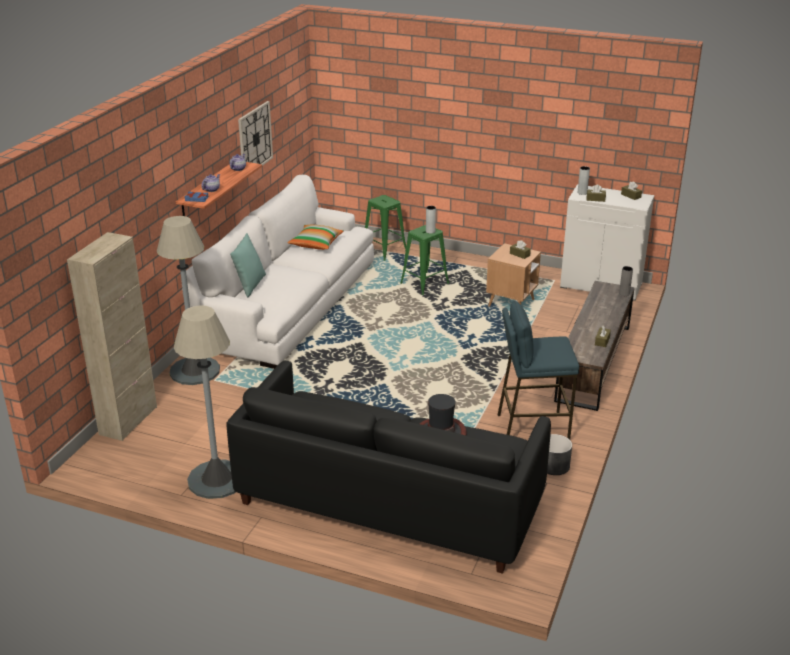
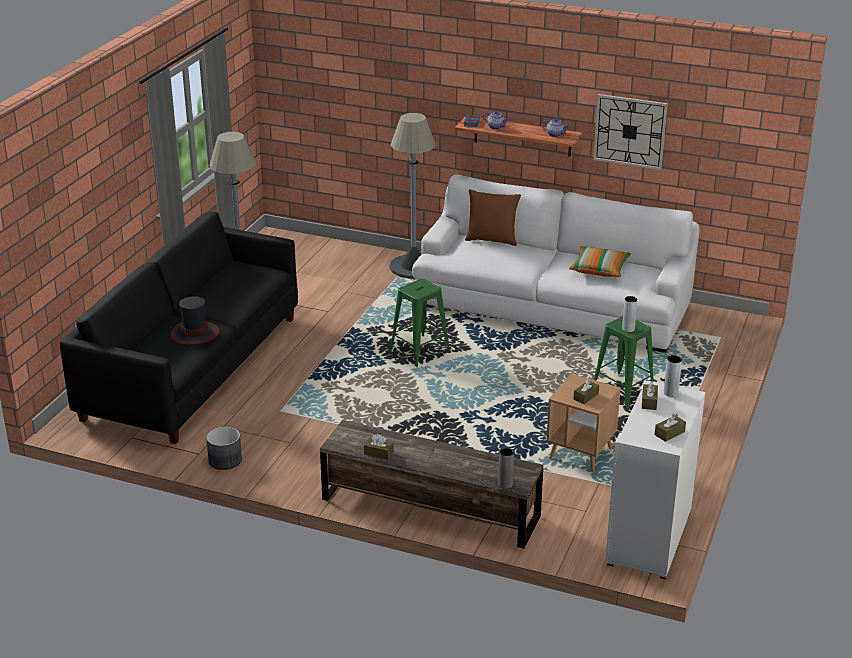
camera: 90 degrees right, 0 degrees up
(128, 420) = (334, 246): beige cabinet -> none
(250, 285) = (492, 240): turquoise pillow -> brown pillow
(384, 251) = (711, 363): green stool -> green stool (419, 351)
(532, 427) = (295, 451): blue stool -> none

